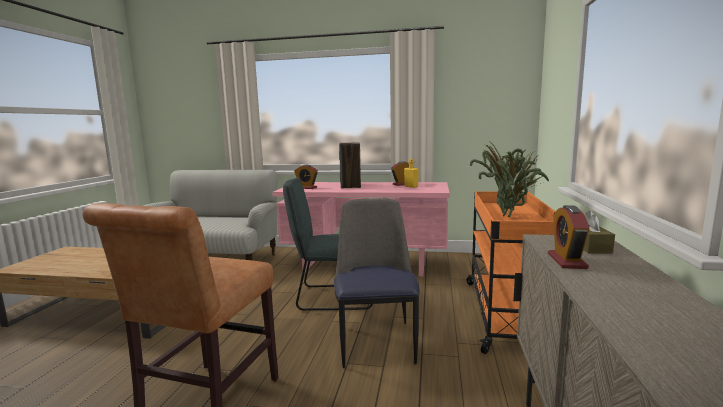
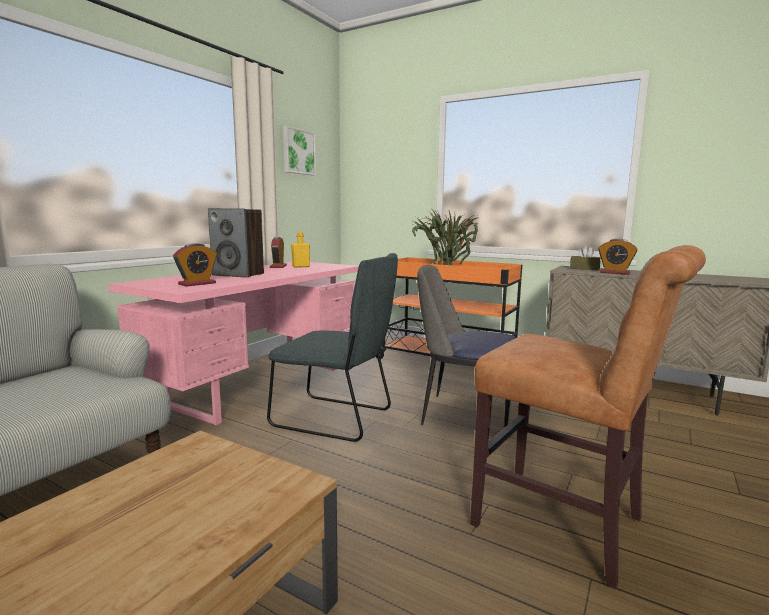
camera: 70 degrees left, 0 degrees up
(331, 297) = (337, 419): grey chair -> grey chair turned 90 degrees counterclockwise
(472, 87) = (298, 152): none -> picture

